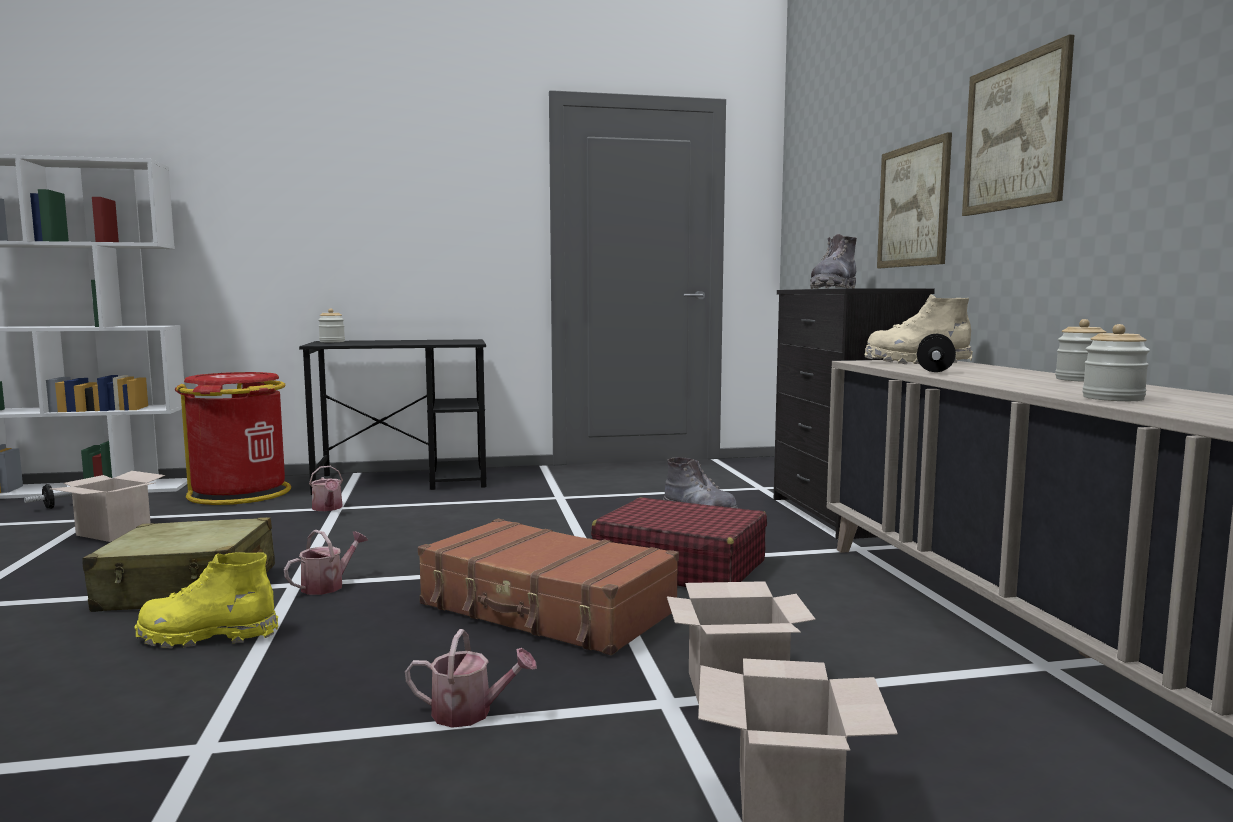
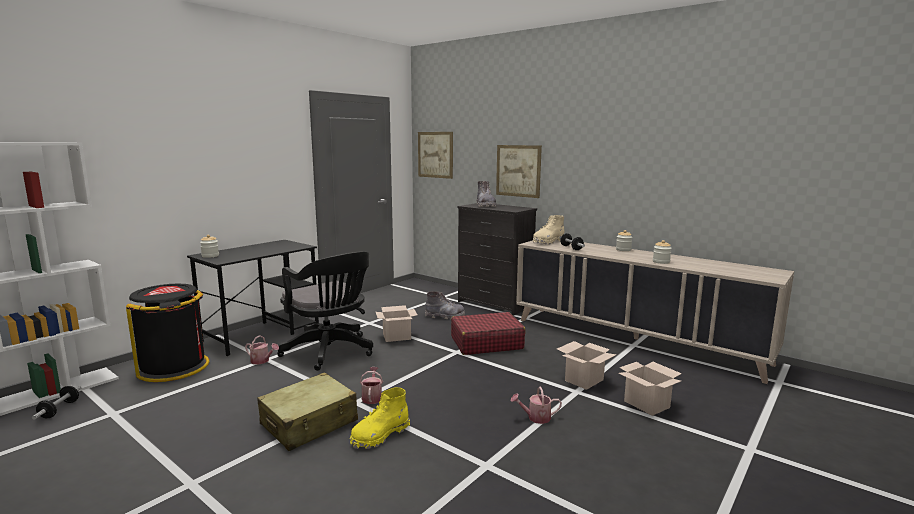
camera: 40 degrees left, 5 degrees up
(111, 533) = (160, 415): cardboard box -> cardboard box (396, 337)
(240, 493) = (174, 367): red trash can -> black trash can
(422, 519) = (330, 352): none -> black office chair
(470, 713) = (535, 418): watering can -> watering can turned 150 degrees counterclockwise
(546, 609) = (479, 375): brown suitcase -> none
(1015, 134) = (577, 154): picture -> picture (435, 154)

